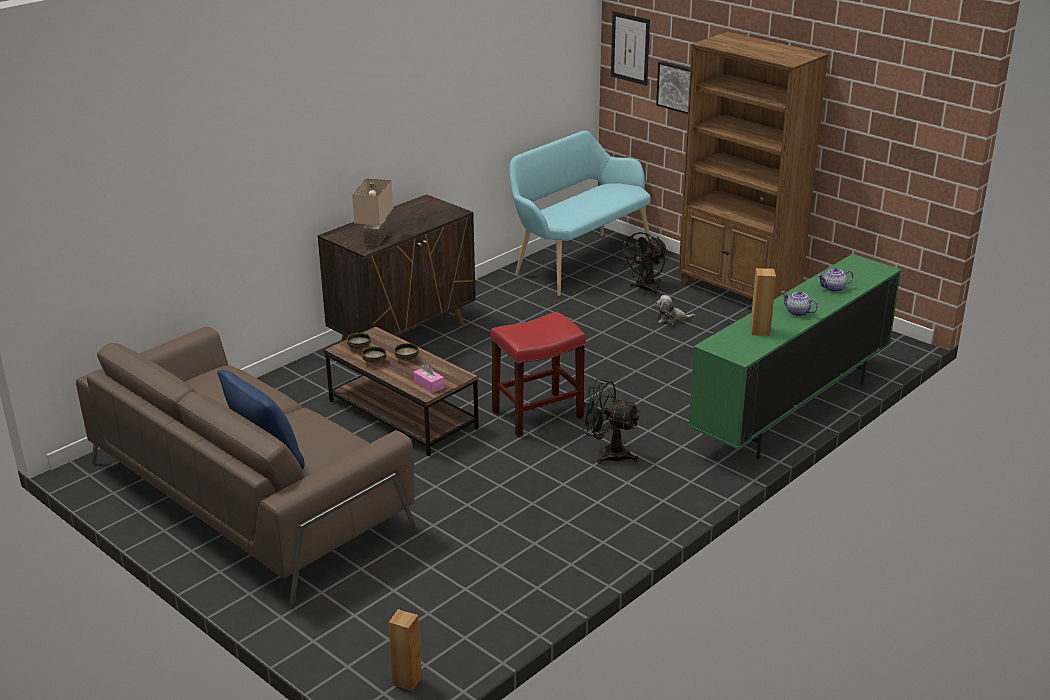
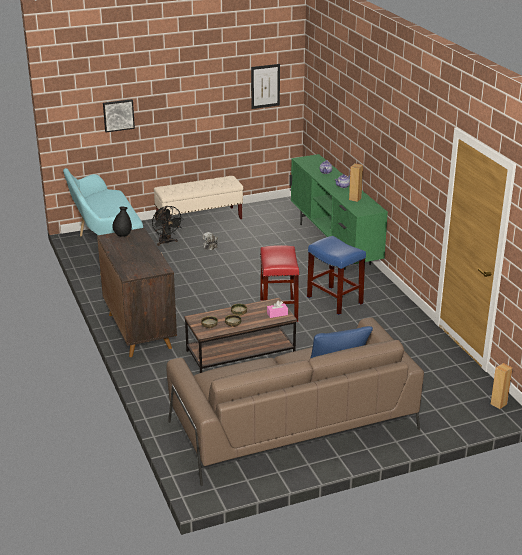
camera: 65 degrees left, 0 degrees up
(374, 239) = (151, 264): beige table lamp -> none
(439, 206) = (123, 235): none -> black vase
(608, 454) = (335, 300): black fan -> blue stool
(630, 48) = (75, 102): picture -> picture (265, 86)
(739, 292) = (199, 219): brown bookcase -> beige bench

